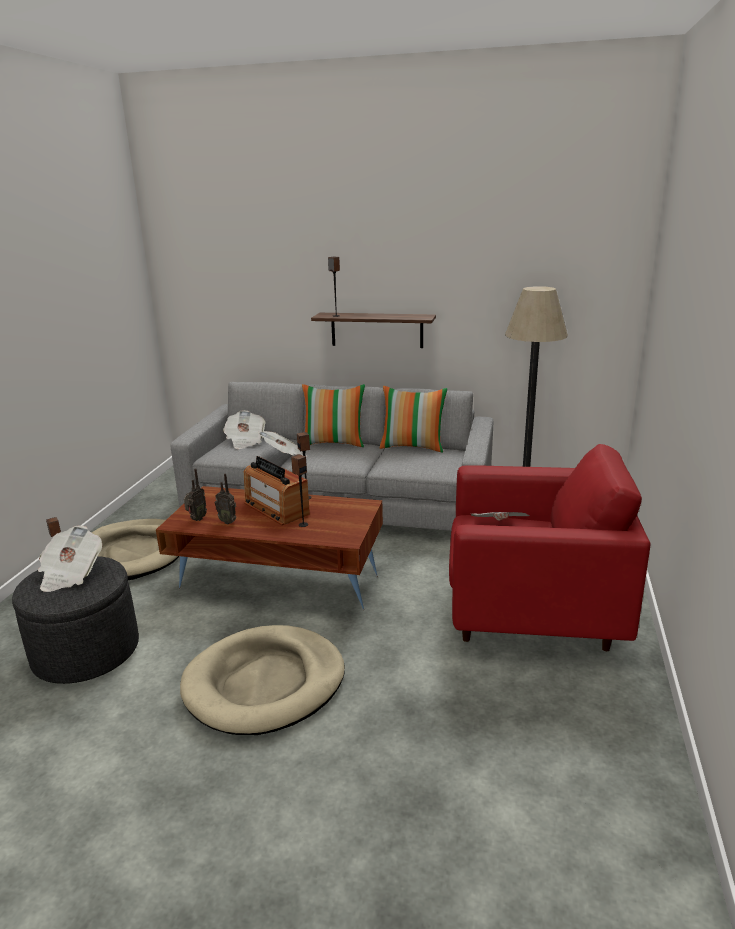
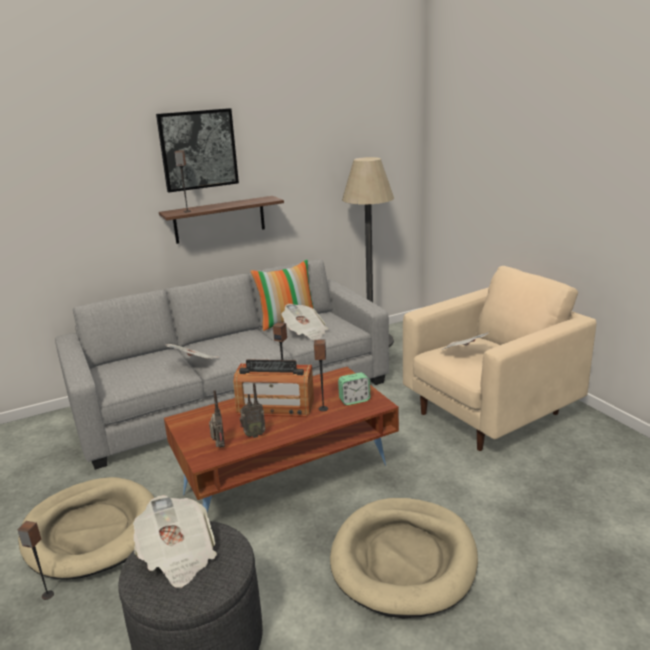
camera: 40 degrees left, 0 degrees up
(245, 441) = (125, 365): newspaper -> newspaper (305, 333)
(334, 443) = (215, 339): pillow -> none
(336, 528) = (354, 400): none -> alarm clock
(362, 258) = (198, 149): none -> picture
(531, 615) = (489, 413): red armchair -> beige armchair

